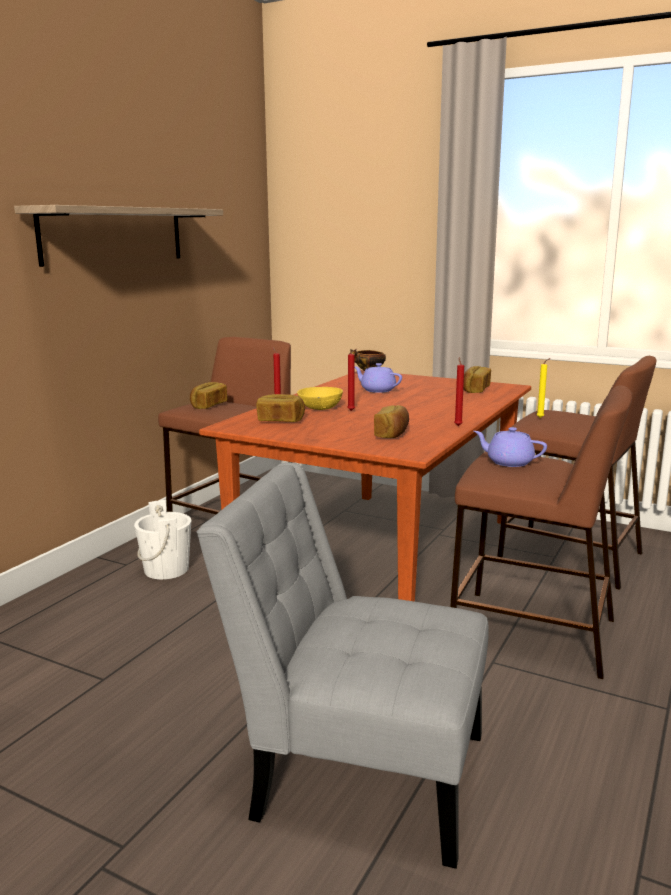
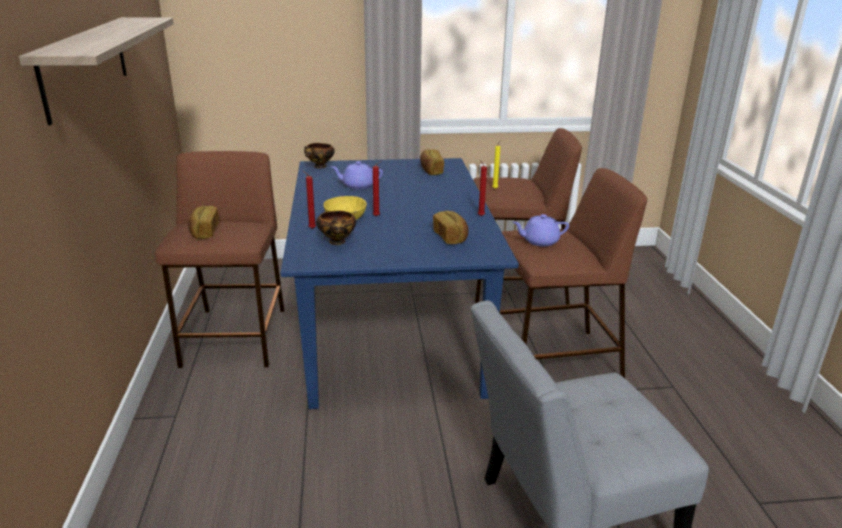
camera: 35 degrees left, 10 degrees up
(166, 569) = (224, 407): white bucket -> none
(280, 420) = (337, 242): bread -> bowl
(382, 554) = (391, 327): brown dining table -> blue dining table

